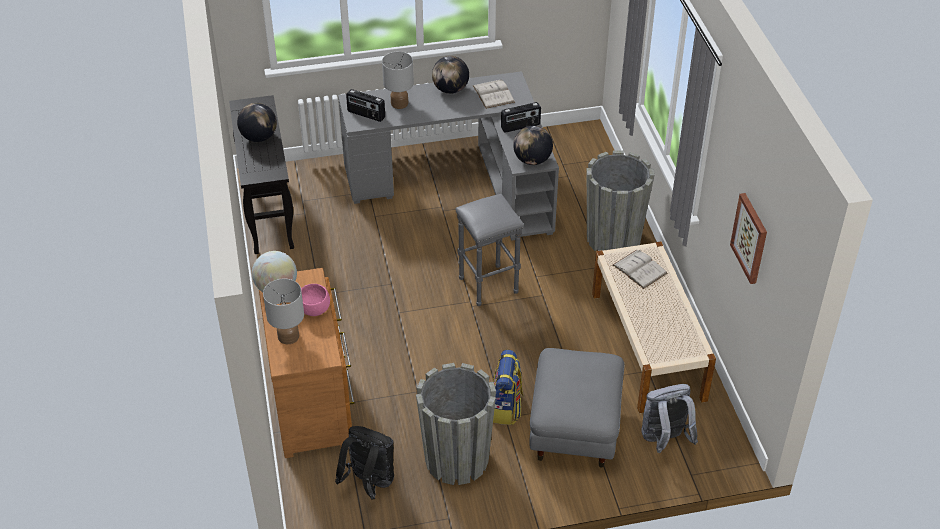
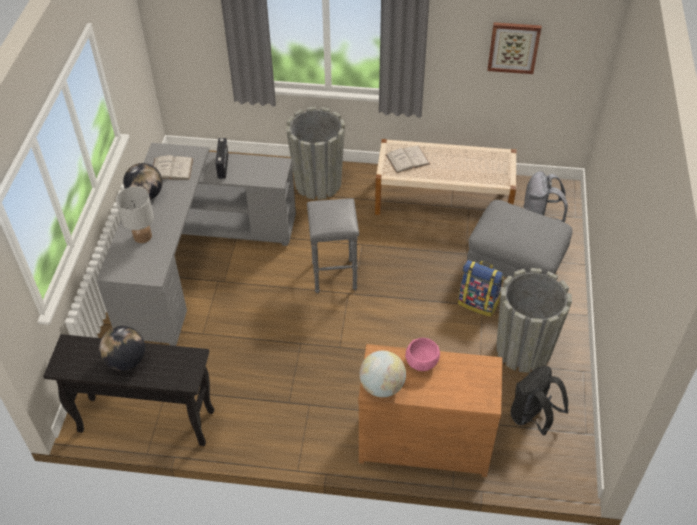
camera: 70 degrees left, 5 degrees up
(288, 337) = (452, 390): grey table lamp -> none
(366, 115) = (143, 265): radio -> none
(532, 160) = (273, 171): globe -> none

